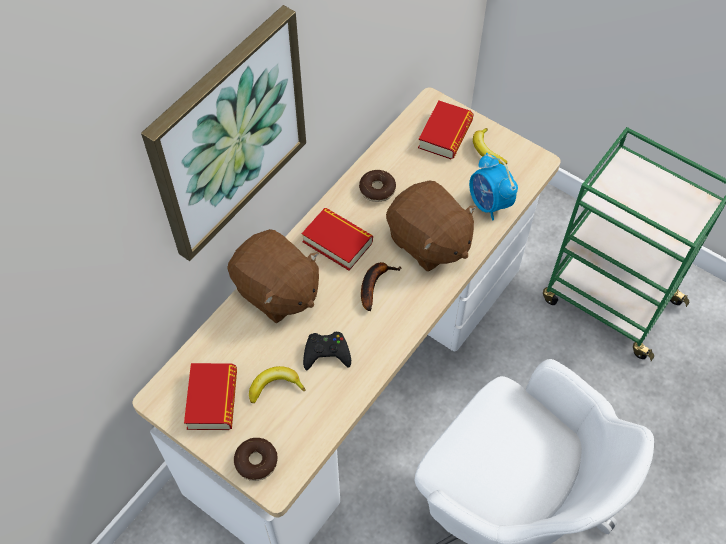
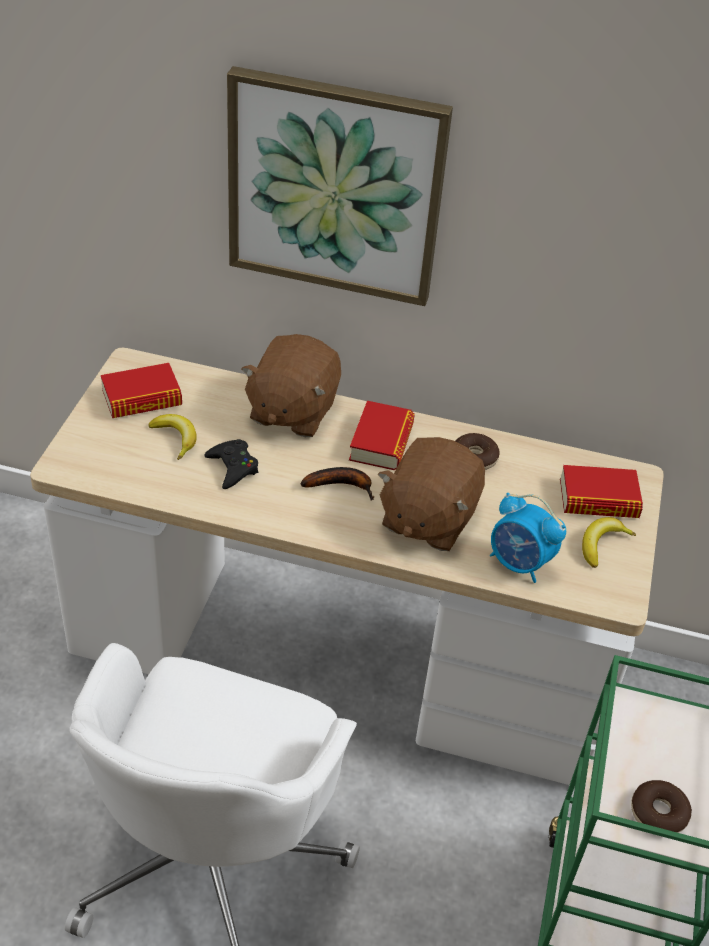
camera: 65 degrees right, 15 degrees down
(256, 461) = (83, 446): donut -> donut (658, 813)
(489, 204) = (519, 564): alarm clock -> alarm clock turned 90 degrees counterclockwise

